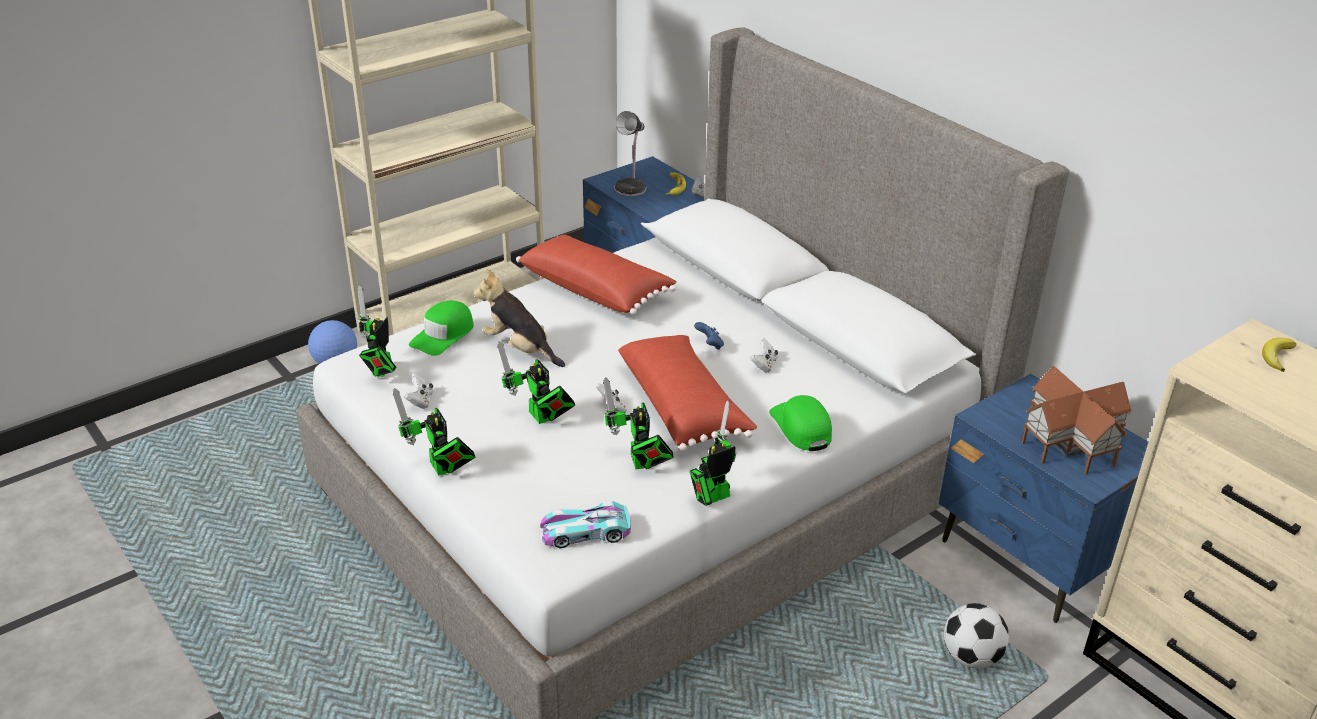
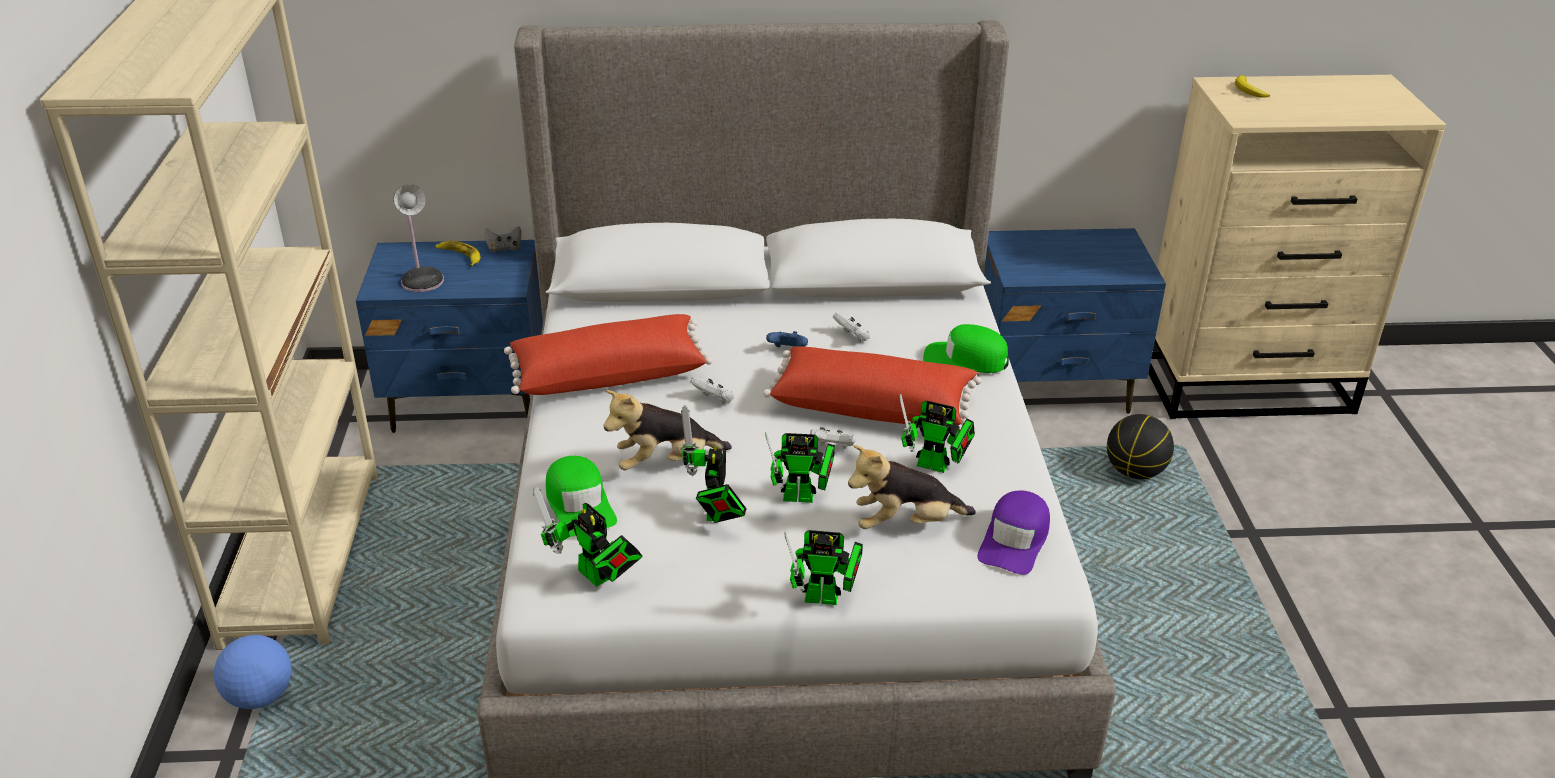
camera: 55 degrees left, 0 degrees up
(420, 401) = (686, 568): white game controller -> white game controller (714, 400)
(556, 473) = (905, 524): none -> plush toy
(585, 532) = (1015, 540): toy car -> purple cap
(711, 498) = (1024, 448): toy robot -> toy robot (715, 515)
(971, 657) = (1135, 472): football -> basketball
(1070, 443) = (1086, 258): toy house -> none

